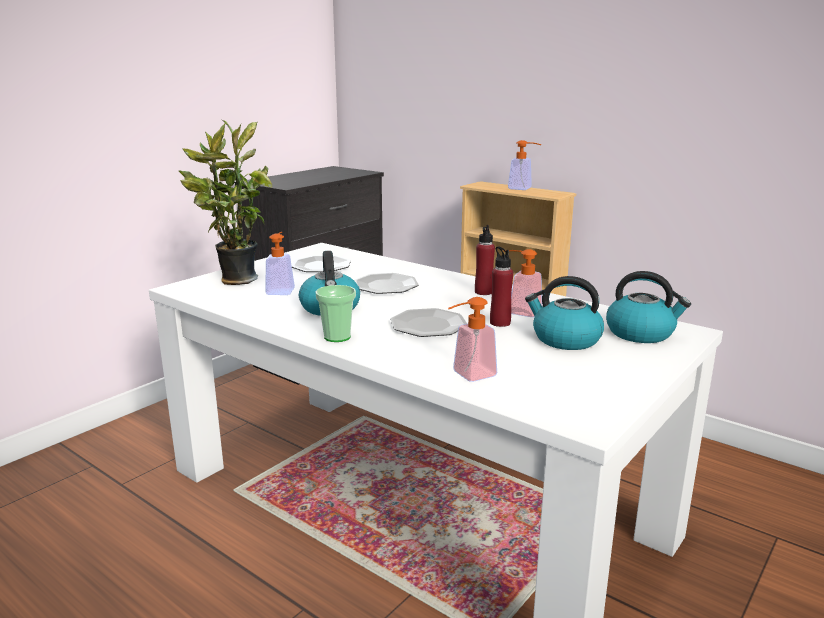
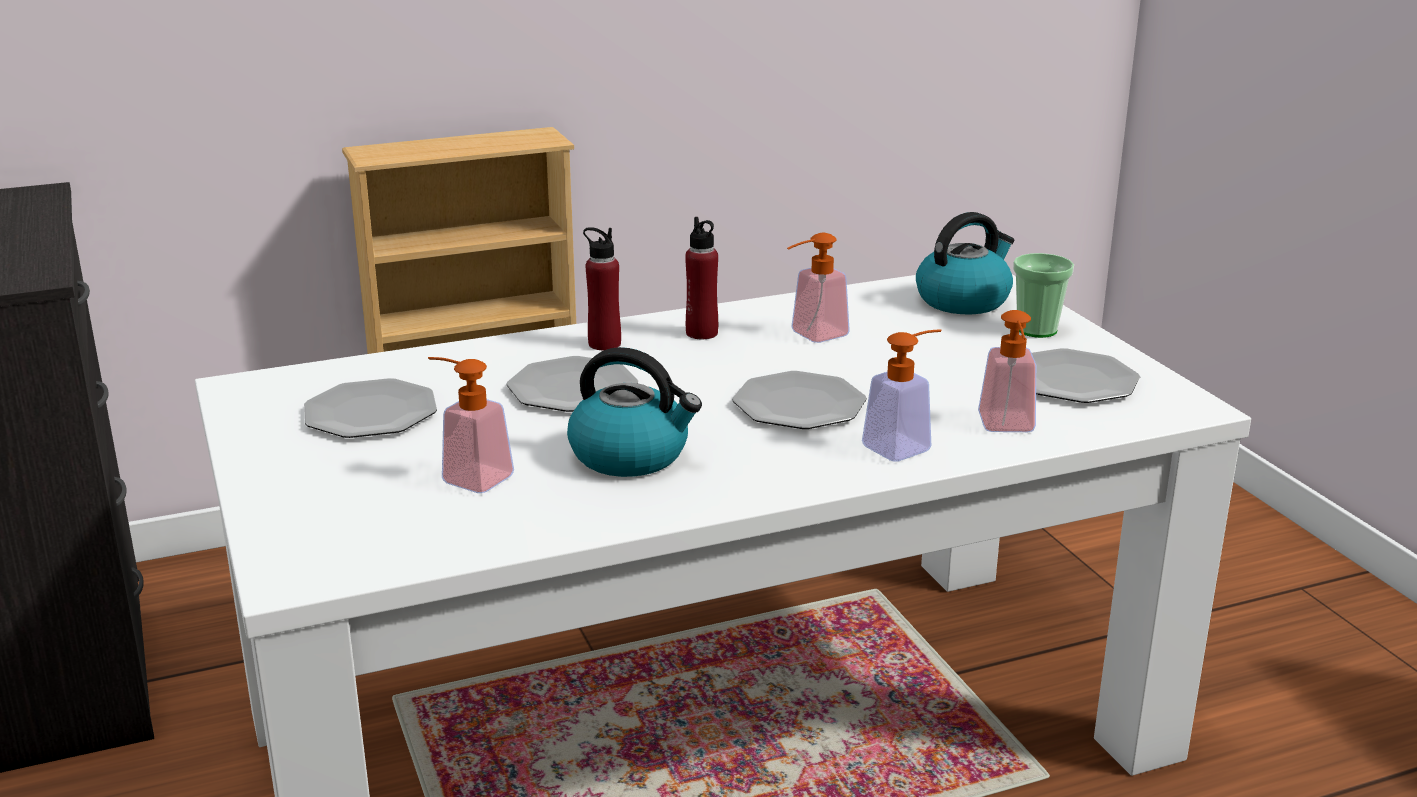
camera: 60 degrees left, 5 degrees up
(234, 280) = (332, 510): potted plant -> none
(337, 337) = (776, 478): cup -> cup (1037, 330)
(500, 323) = (842, 359): red bottle -> red bottle (604, 344)
(524, 189) = (469, 141): soap dispenser -> soap dispenser (905, 445)
(565, 339) = (942, 342): kettle -> none
(569, 381) = (1073, 380): none -> plate

